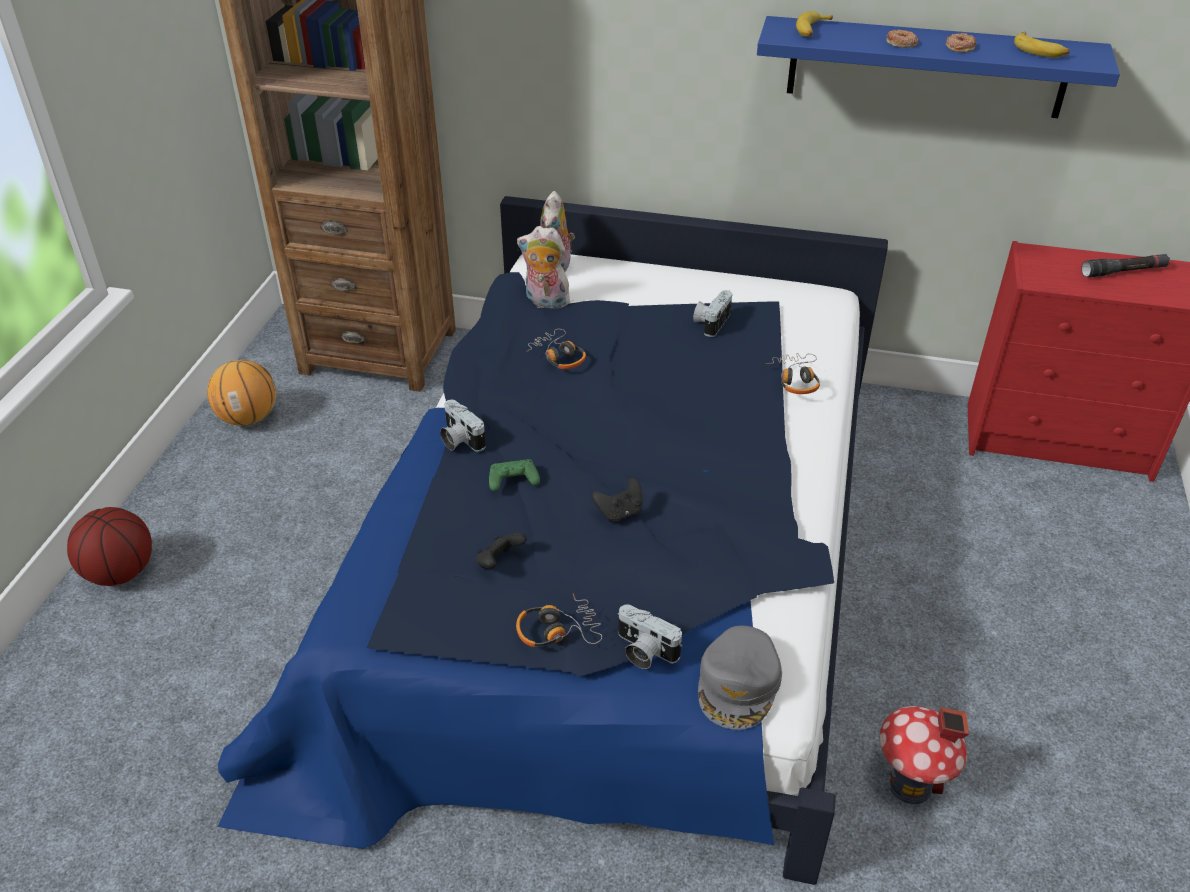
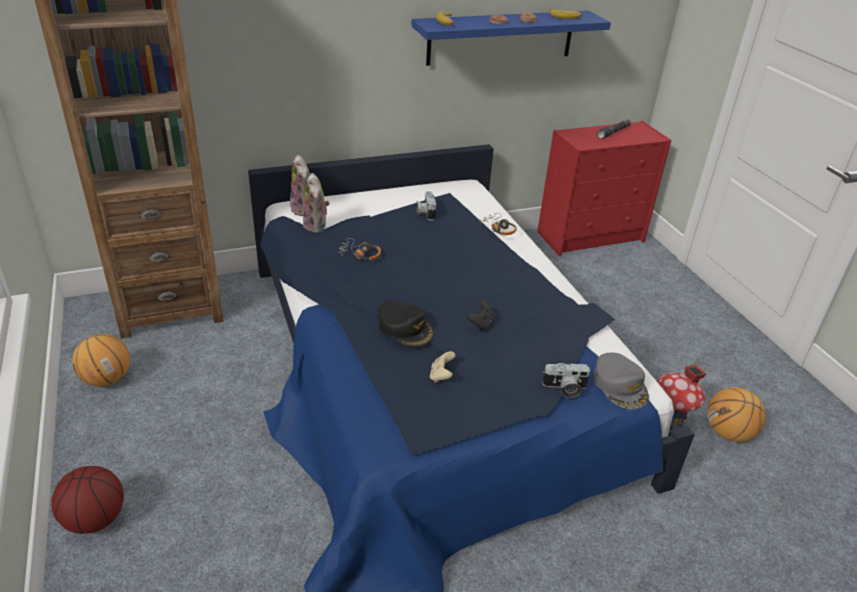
camera: 35 degrees left, 5 degrees down
(459, 439) = (347, 318): camera -> none
(499, 562) = (441, 376): black game controller -> beige game controller
(513, 480) = (405, 328): green game controller -> black cap
(545, 304) = (317, 230): plush toy -> plush toy turned 90 degrees counterclockwise
(557, 630) = (511, 397): headphones -> none
(995, 851) = (728, 433): none -> basketball

